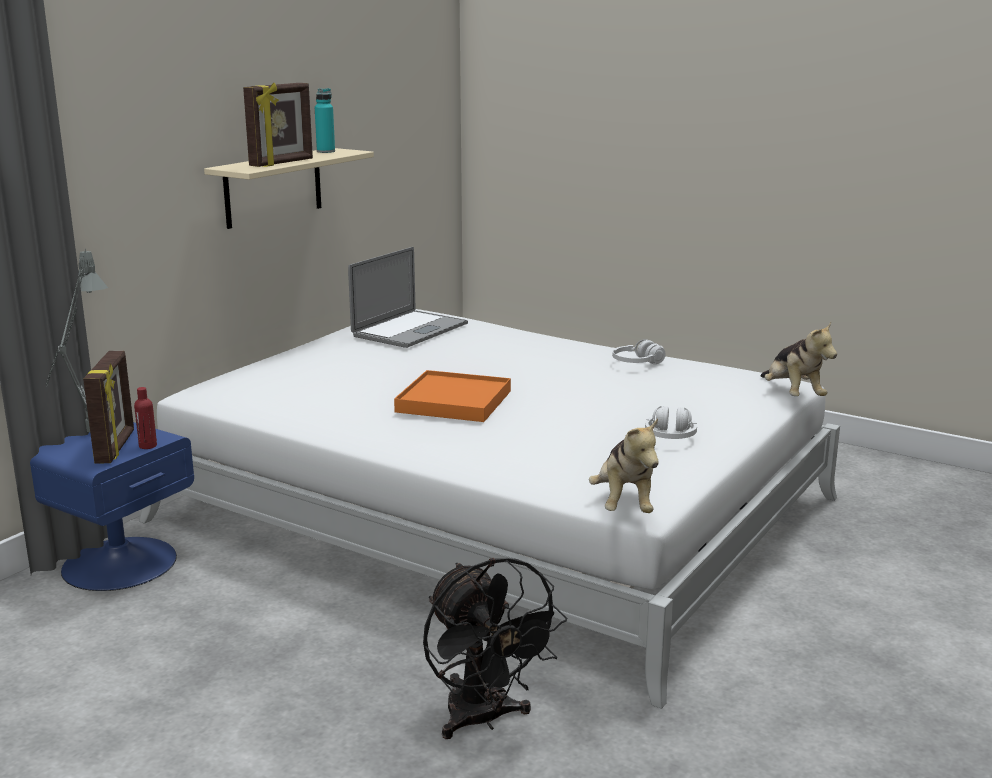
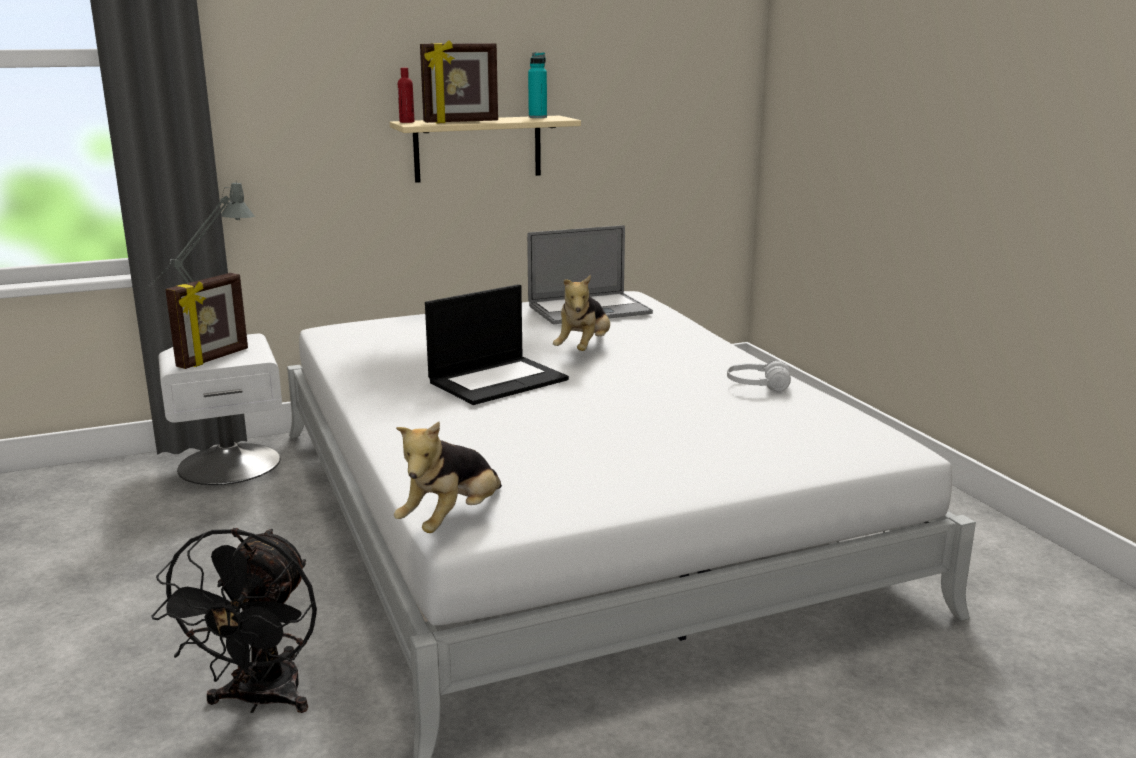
camera: 35 degrees right, 0 degrees up
(118, 562) = (229, 463): blue nightstand -> white nightstand
(148, 446) = (234, 362): red bottle -> red bottle (407, 122)
(453, 401) = (498, 380): orange tray -> laptop
(670, 436) = (639, 467): white headphones -> none
(792, 395) = (876, 461): plush toy -> plush toy (584, 349)

